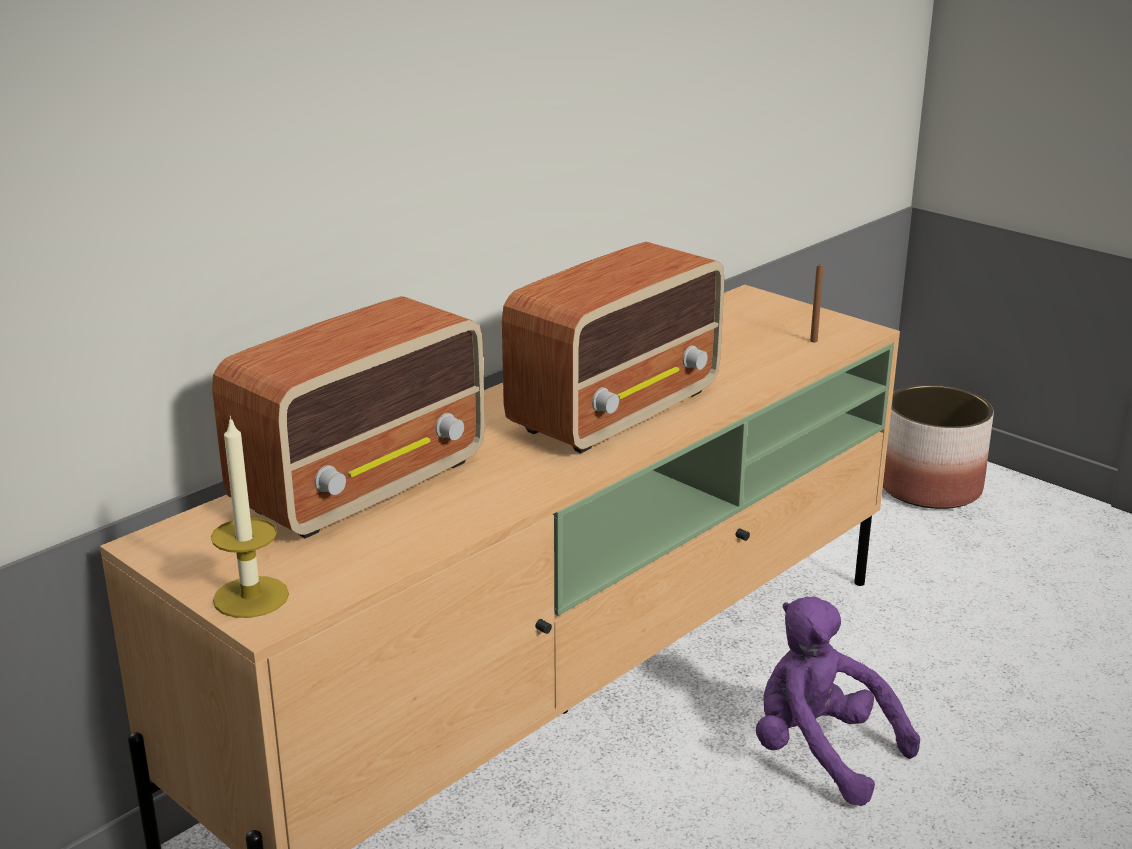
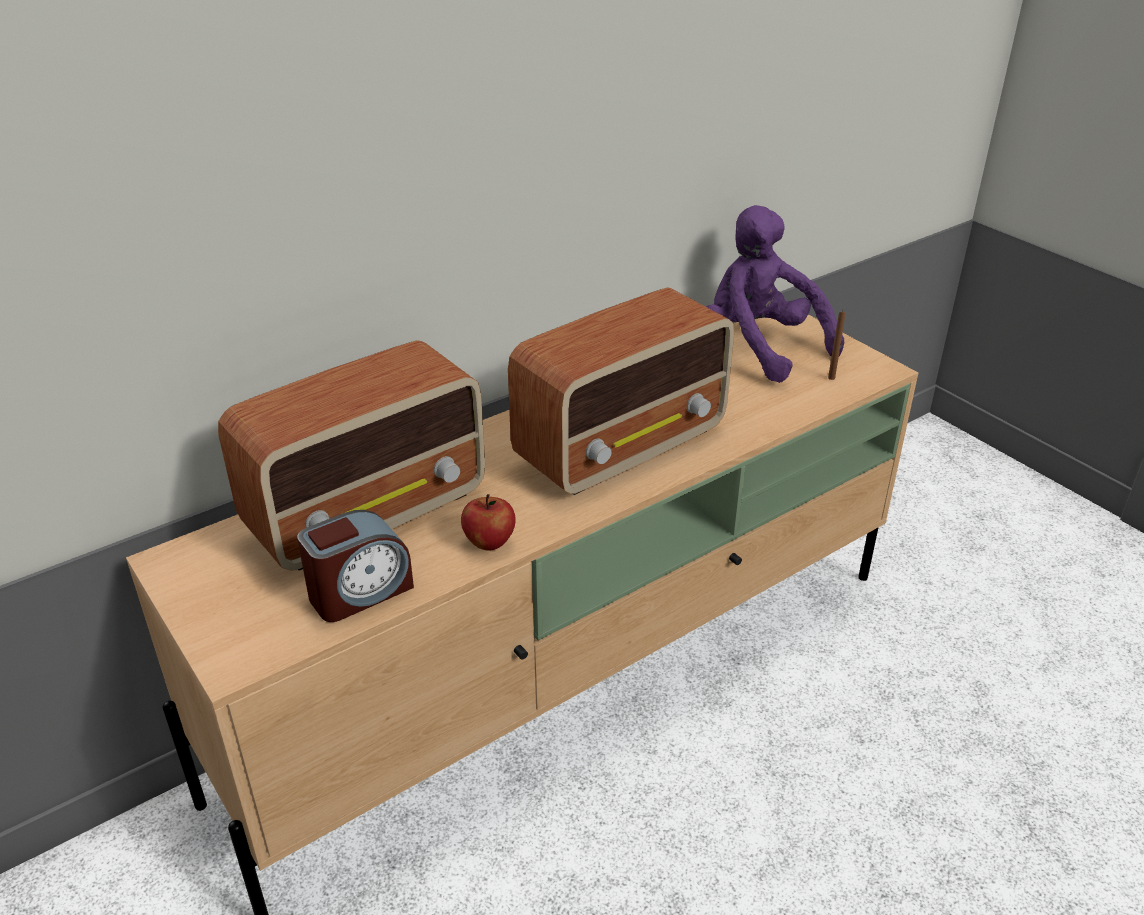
camera: 10 degrees right, 10 degrees up
(251, 597) = (230, 635): candle -> none
(381, 550) = (360, 592): none -> alarm clock
(505, 498) = (489, 542): none -> apple
(820, 752) = (784, 754): purple plush toy -> purple plush toy (759, 347)
(930, 487) = (952, 481): planter -> none

